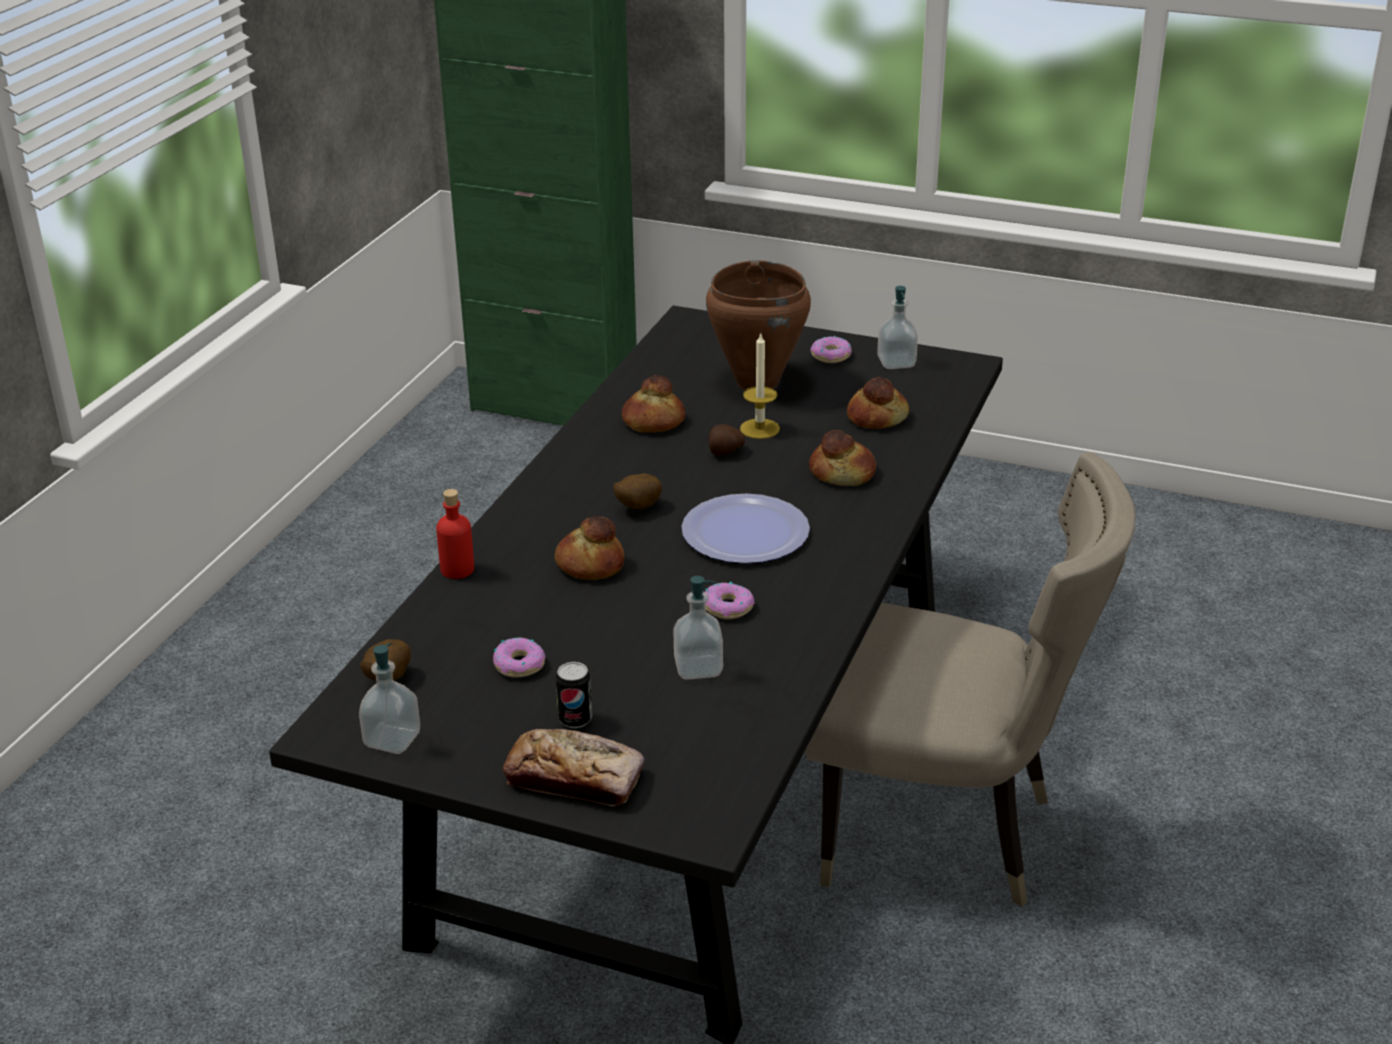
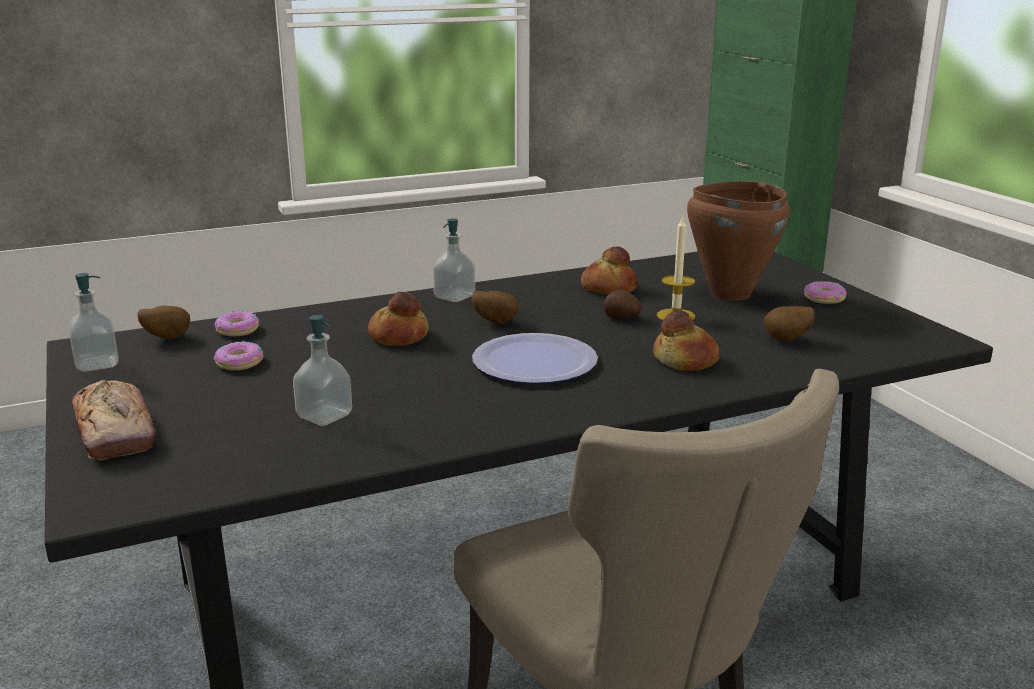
camera: 45 degrees right, 10 degrees down
(457, 569) = (325, 308): red bottle -> none
(575, 719) = (194, 404): can -> none
(727, 607) = (424, 394): donut -> donut (238, 330)
(876, 417) = (787, 341): bread -> potato
(896, 362) = (875, 318): soap dispenser -> soap dispenser (454, 297)

